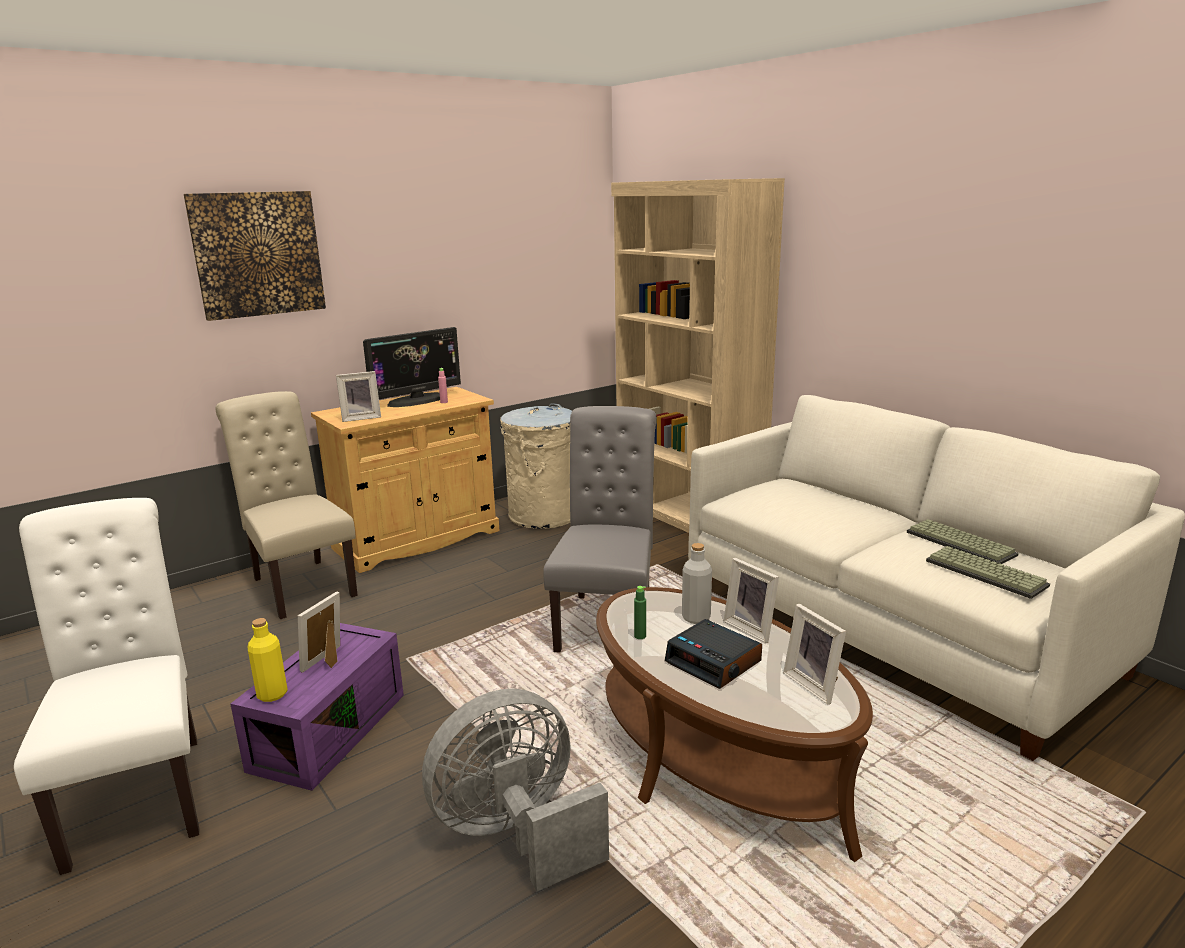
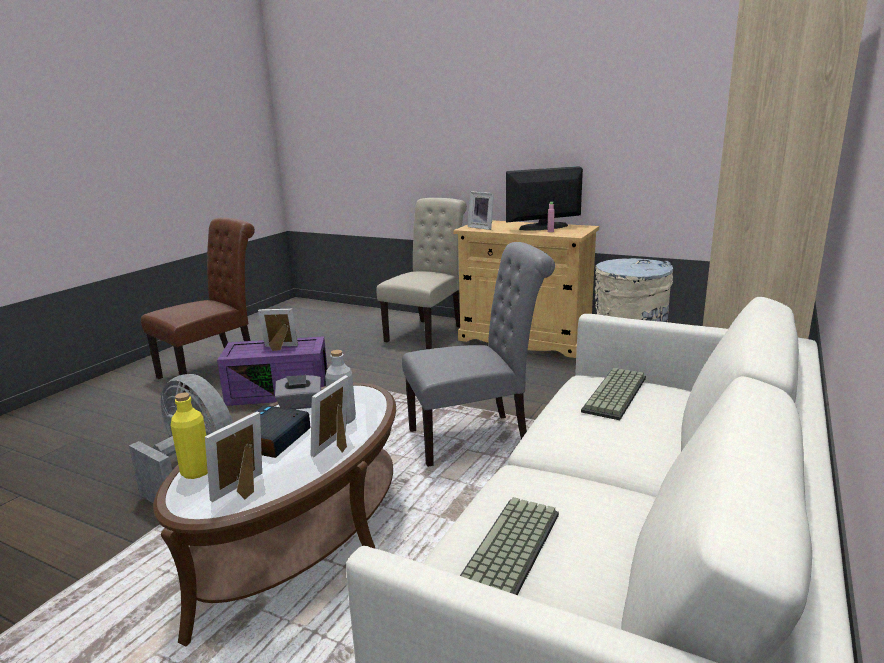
camera: 65 degrees right, 0 degrees up
(140, 791) = (214, 370): white chair -> brown chair
(258, 254) = (463, 100): picture -> none
(272, 694) = (239, 347): yellow bottle -> yellow bottle (196, 472)
(417, 400) = (543, 227): monitor -> monitor turned 135 degrees clockwise
(640, 636) = (300, 405): green bottle -> grey tissue box
(962, 543) = (601, 528): keyboard -> keyboard (616, 395)

